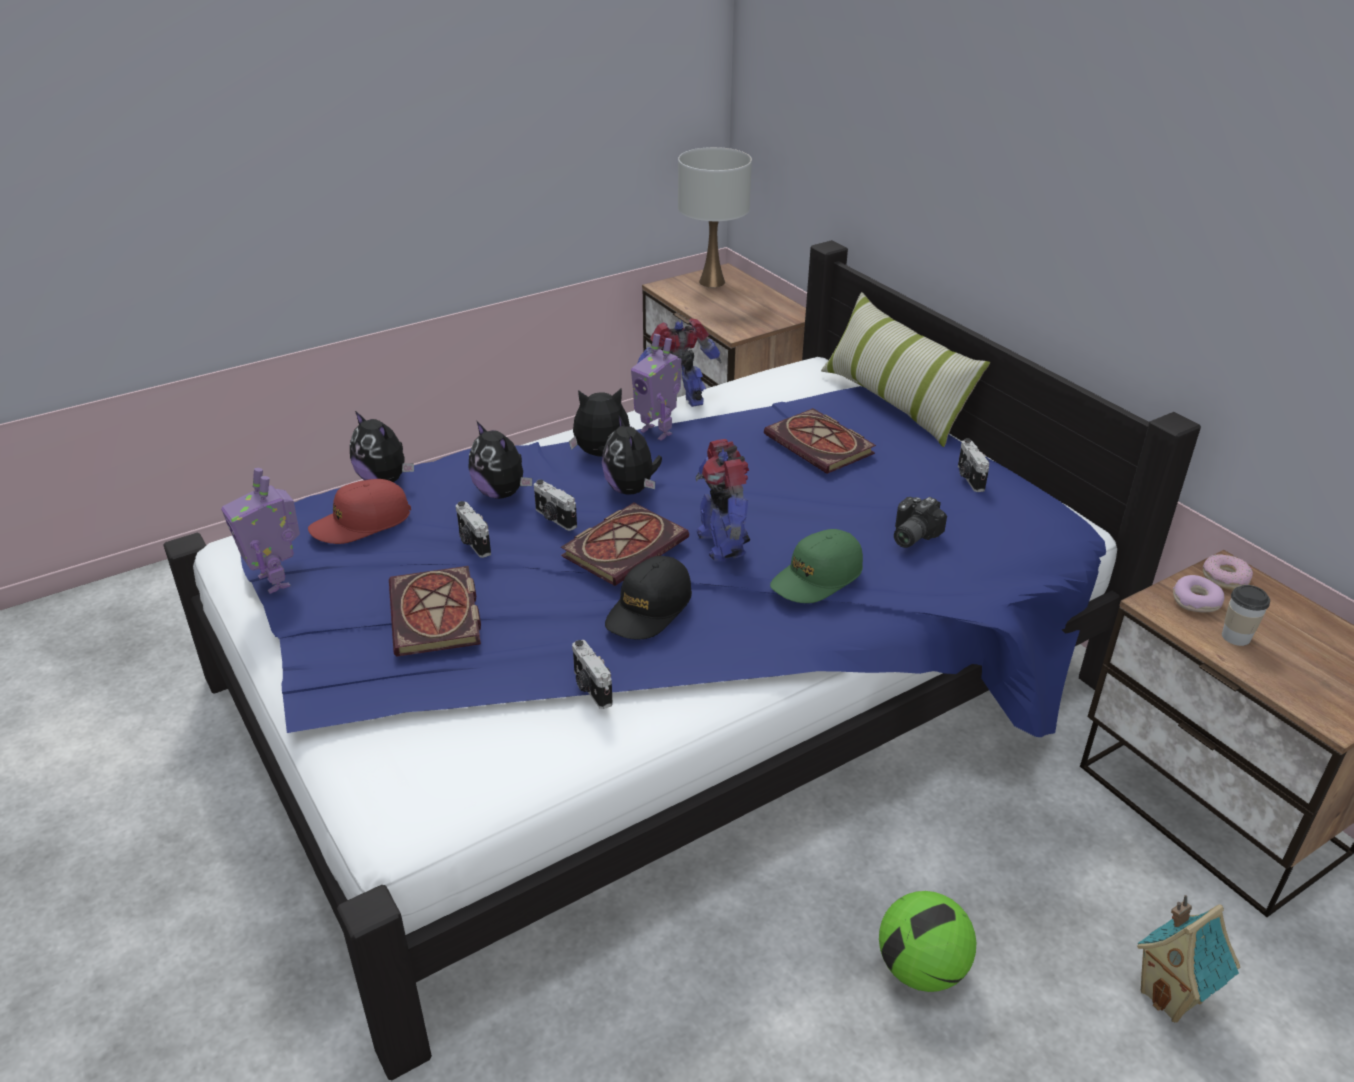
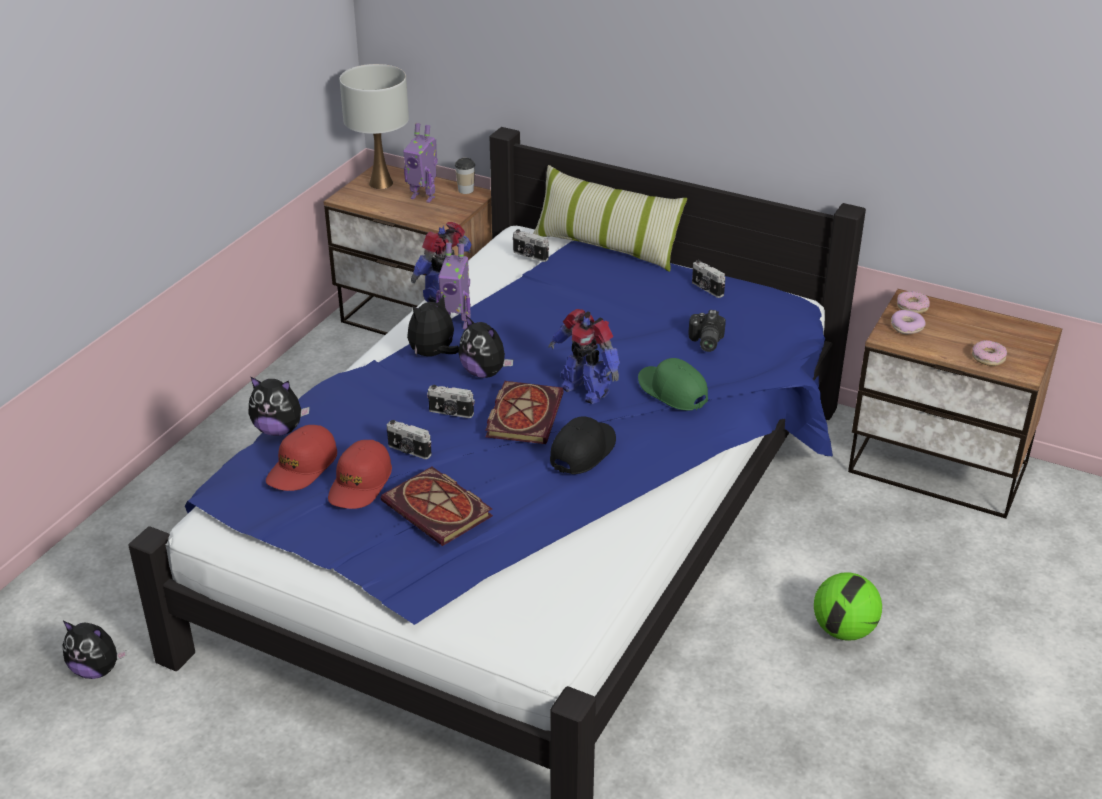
camera: 30 degrees left, 0 degrees up
(276, 580) = (285, 531): toy robot -> toy robot (423, 197)
(393, 559) = (360, 484): none -> red cap
(502, 493) = (388, 408): plush toy -> plush toy (97, 669)
(590, 688) = (592, 516): camera -> camera (530, 256)
(649, 609) = (583, 451): black cap -> black cap turned 150 degrees counterclockwise
(817, 578) = (672, 391): green cap -> green cap turned 120 degrees clockwise
(822, 445) = (588, 296): book -> none
(1172, 996) = (986, 583): toy house -> none
(1236, 637) = (943, 342): cup -> cup (466, 190)
(1291, 681) = (988, 358): none -> donut

